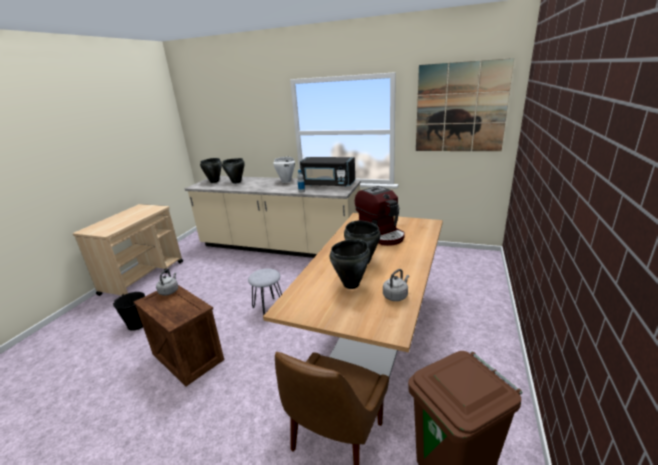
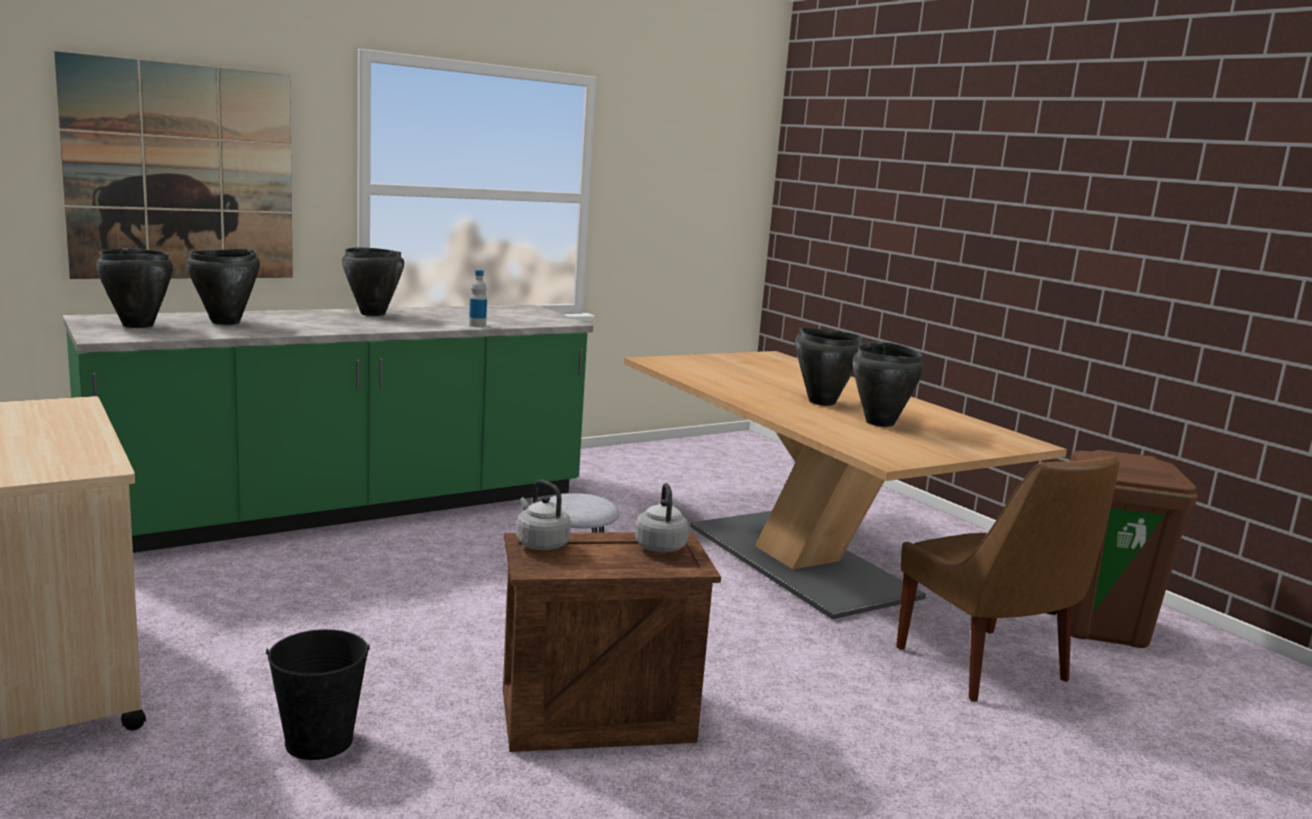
camera: 55 degrees left, 10 degrees down
(279, 247) = (348, 508): beige counter -> green counter
(286, 181) = (372, 314): white cooking pot -> black cooking pot
(328, 184) = (494, 313): black microwave -> none
(381, 235) = (753, 374): coffee machine -> none
(396, 296) = (948, 420): grey kettle -> grey kettle (660, 546)
(460, 108) = (696, 161): picture -> picture (182, 173)

